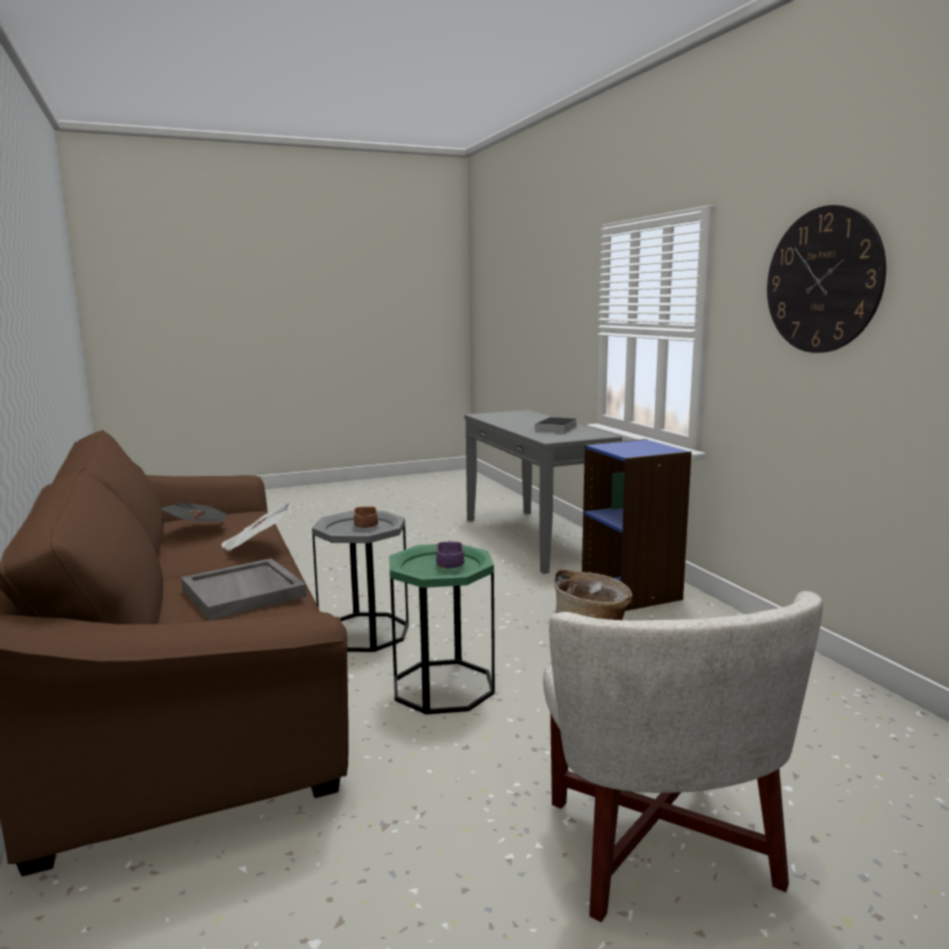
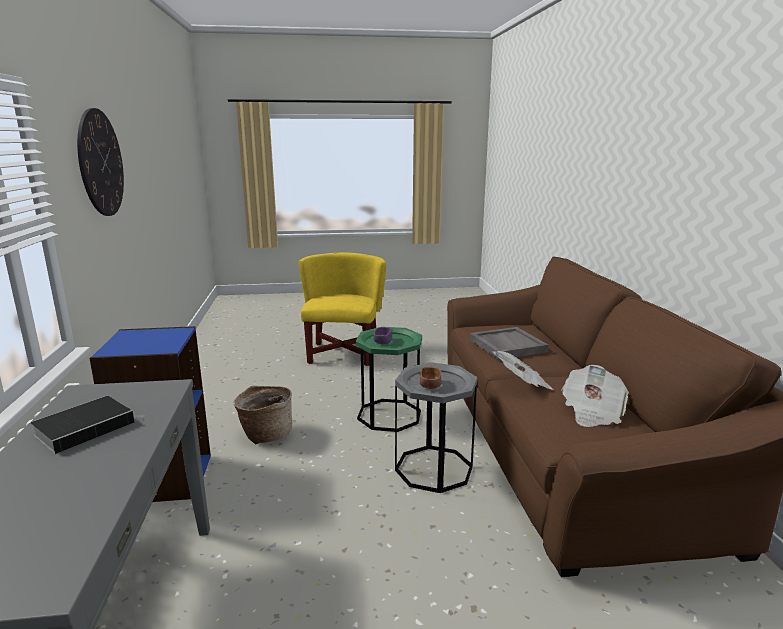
camera: 165 degrees left, 5 degrees up
(658, 846) = (343, 354): white armchair -> yellow armchair

